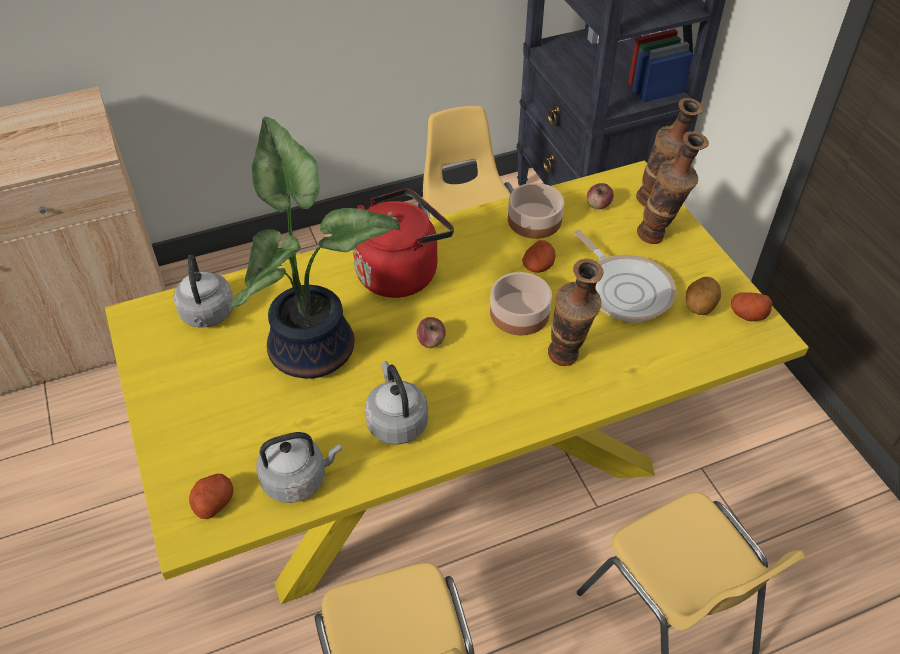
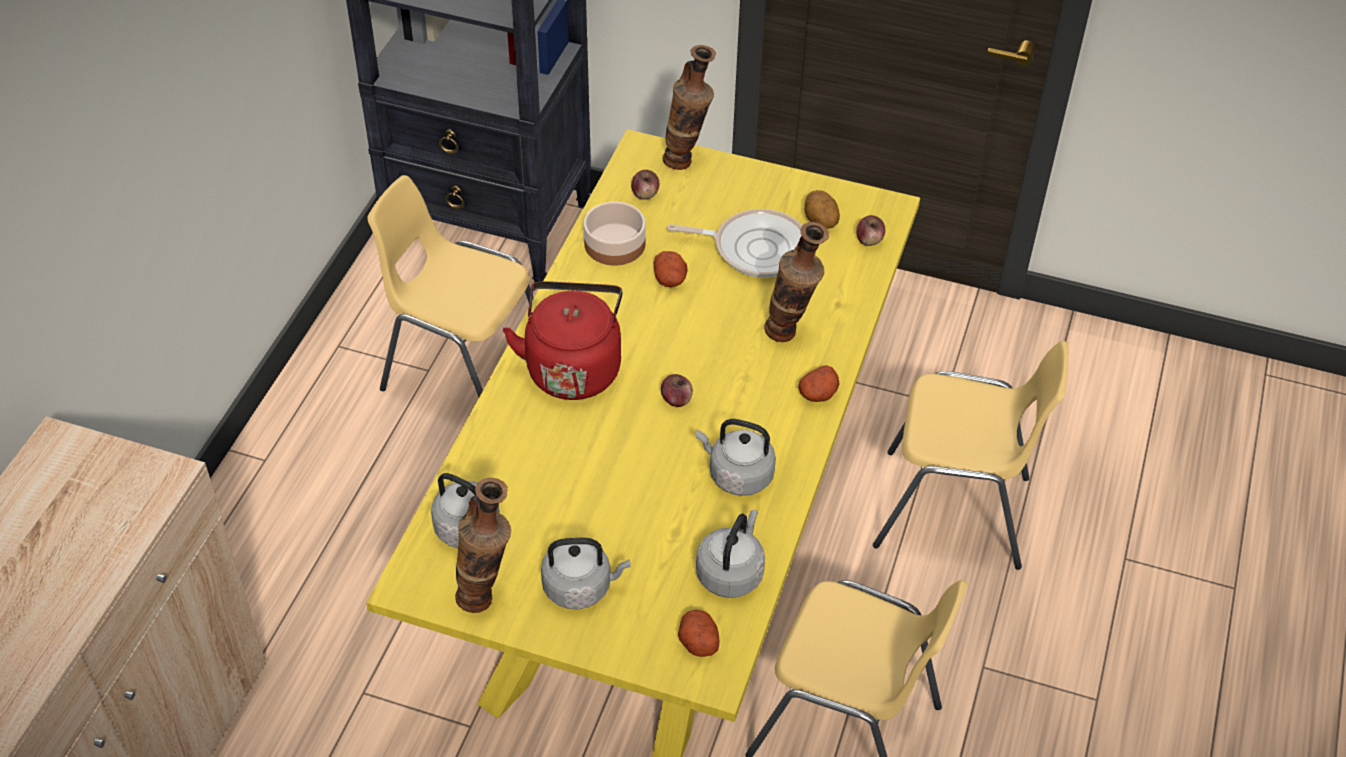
camera: 50 degrees left, 0 degrees up
(207, 402) = (581, 587): none -> grey kettle
(315, 347) = (598, 477): potted plant -> none
(520, 313) = (709, 325): bowl -> none
(658, 239) = (726, 190): vase -> vase (487, 597)
(721, 346) = (869, 240): none -> apple
(747, 314) = (856, 203): potato -> potato (818, 394)

